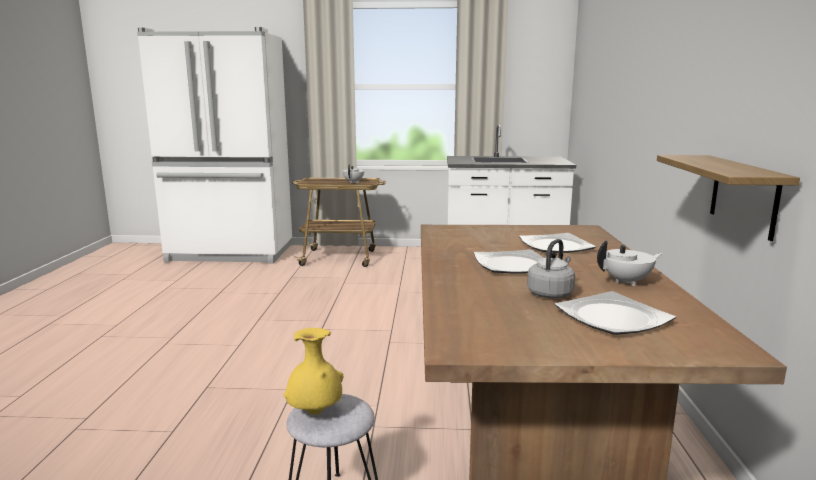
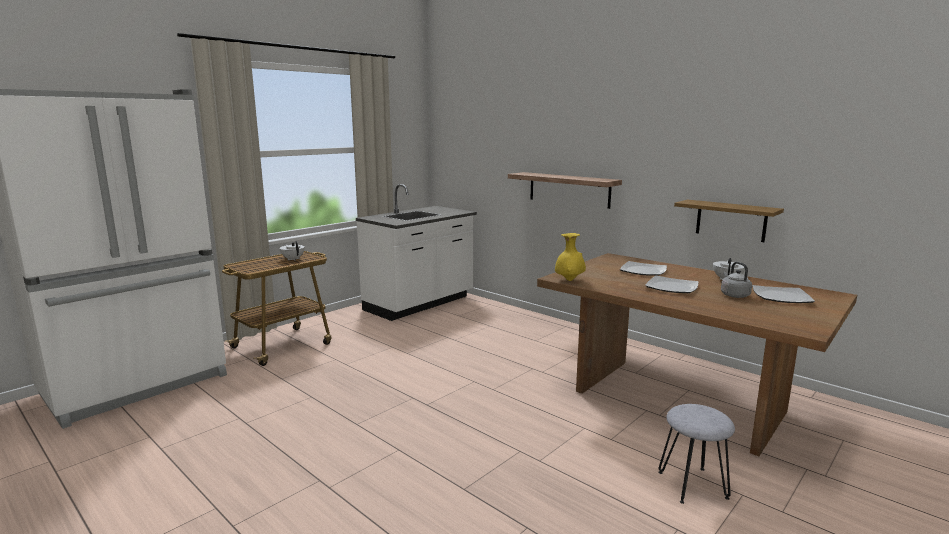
camera: 50 degrees left, 0 degrees up
(315, 412) = (700, 420): yellow vase -> yellow vase (569, 280)
(632, 138) = (569, 189): none -> shelf

